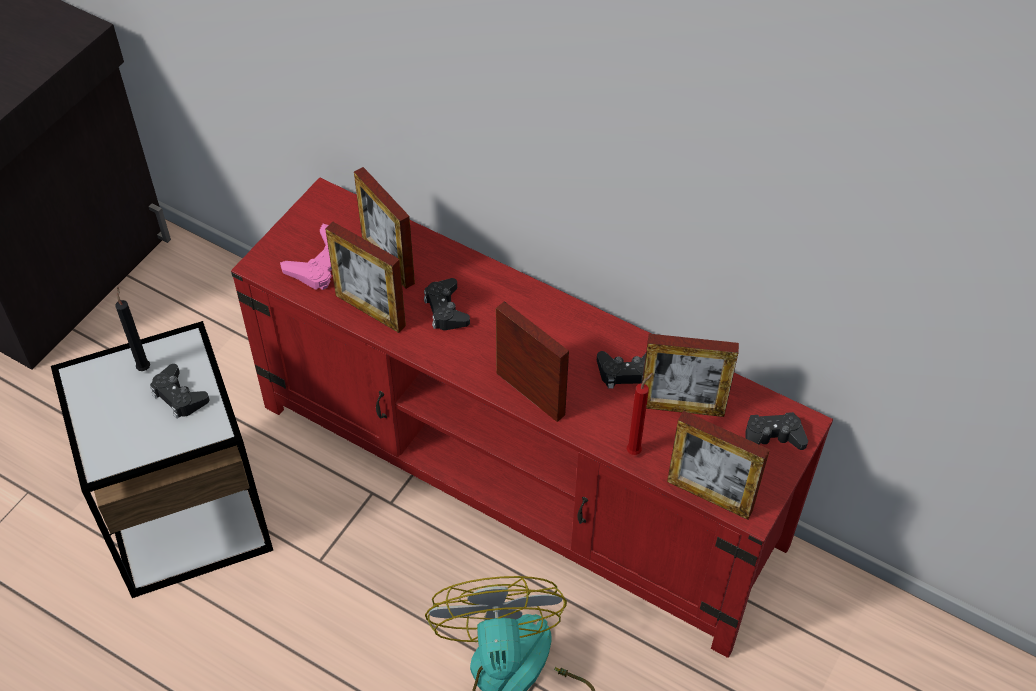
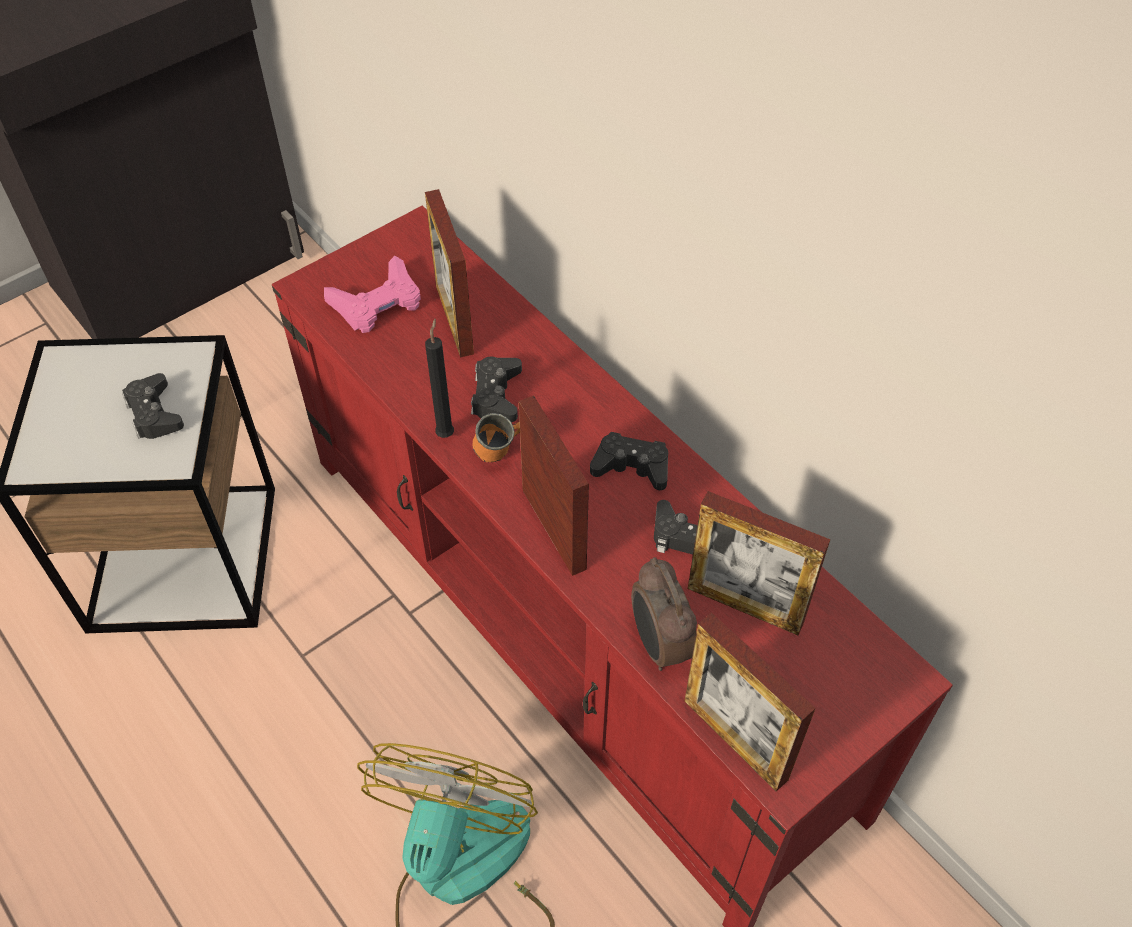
camera: 20 degrees right, 0 degrees up
(144, 367) = (134, 369): black candle -> black candle (446, 432)
(370, 310) = (406, 372): picture frame -> none
(468, 351) = (500, 453): none -> orange mug
(635, 450) = (659, 645): red candle -> alarm clock
(772, 437) = (856, 684): black game controller -> black game controller (631, 467)

